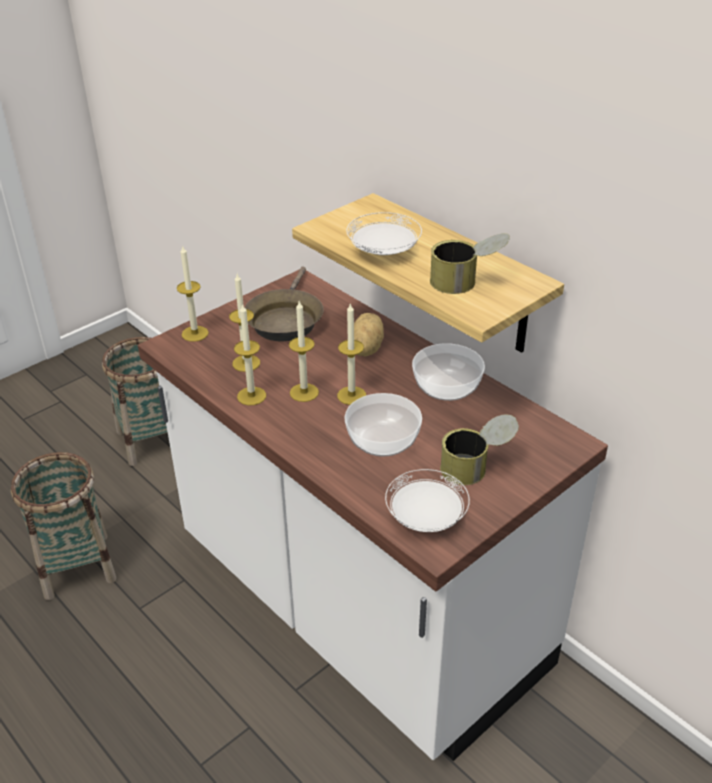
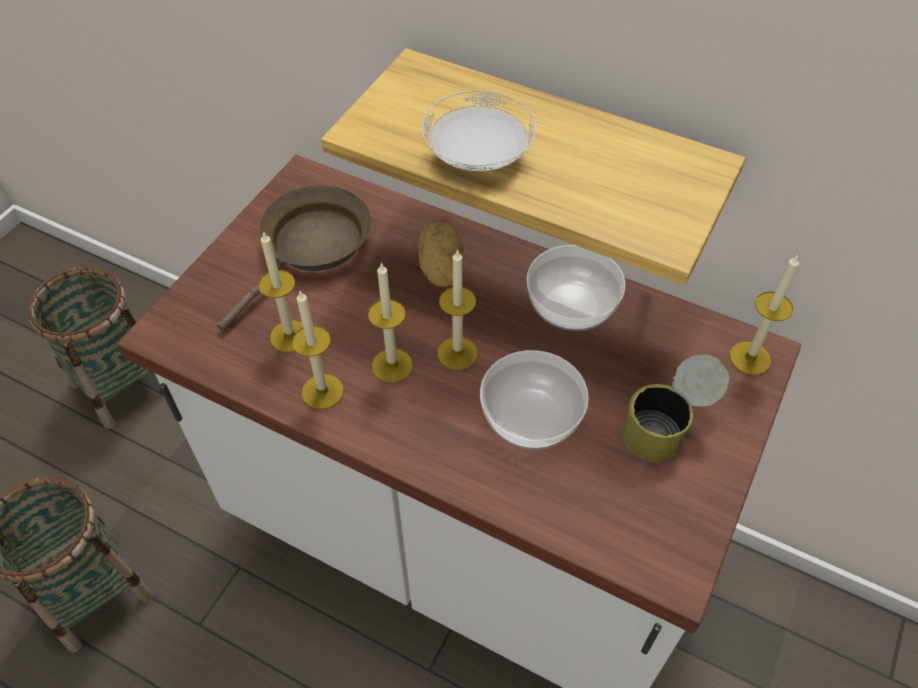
camera: 20 degrees left, 15 degrees up
(195, 333) = (194, 303): candle -> candle (750, 358)
(285, 320) = (311, 248): brown frying pan -> brown frying pan turned 135 degrees counterclockwise
(426, 518) = (644, 530): white plate -> none
(466, 283) = (621, 187): can -> none

